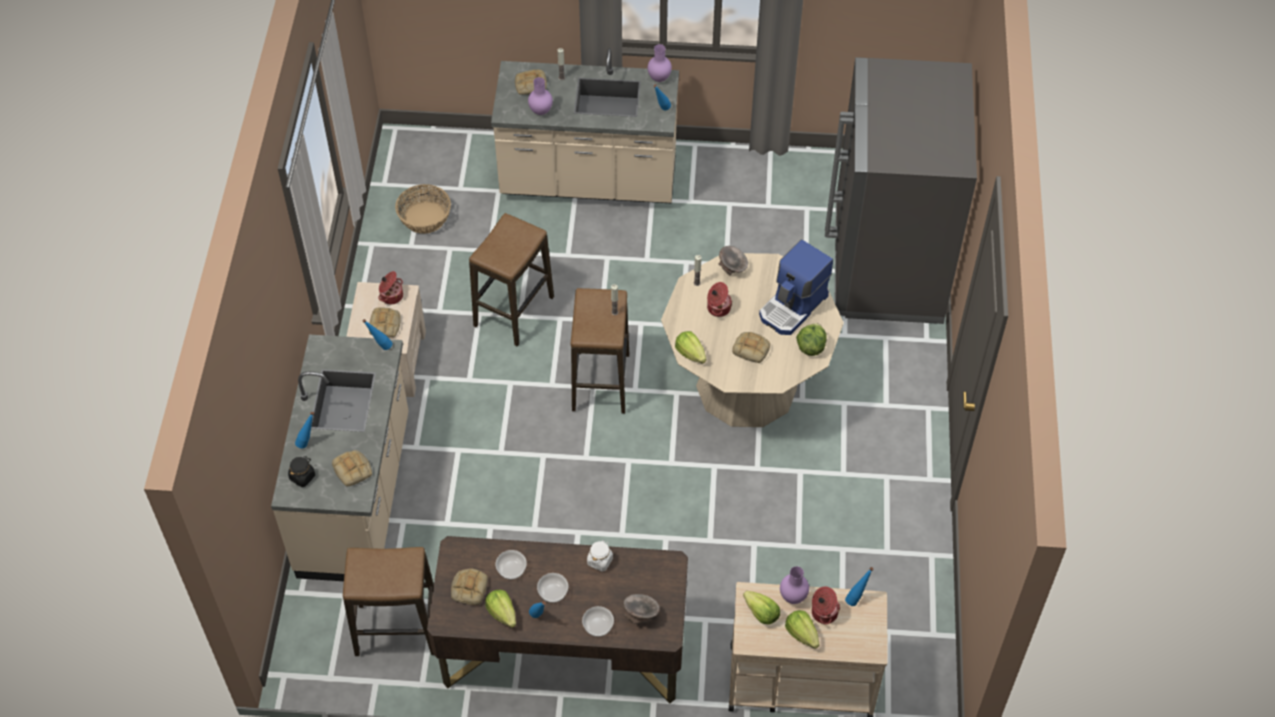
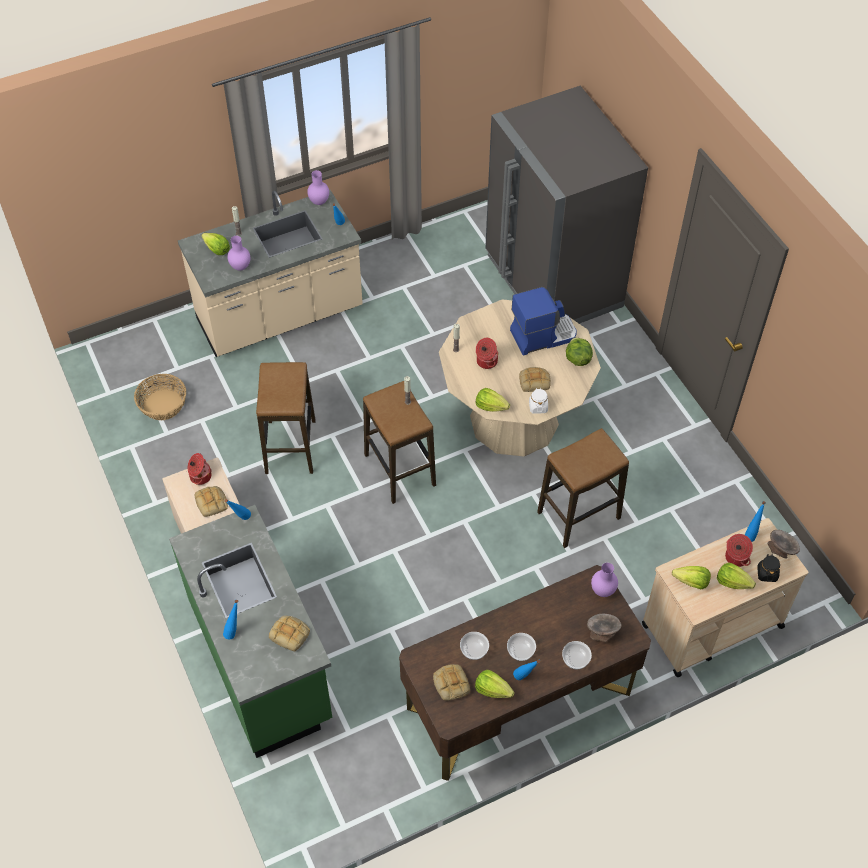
camera: 30 degrees left, 0 degrees up
(302, 477) = (249, 663): black jar -> black jar (767, 573)
(357, 497) = (262, 662): beige counter -> green counter
(397, 630) = (373, 755): stool -> stool (578, 516)
(530, 85) = (216, 250): bread -> lettuce
(600, 561) = (539, 606): white jar -> white jar (538, 407)
(732, 268) = (475, 326): grey bowl -> grey bowl (781, 550)
(792, 597) = (705, 558): purple vase -> purple vase (603, 591)
(793, 307) = (542, 335): coffee machine -> coffee machine turned 120 degrees counterclockwise

